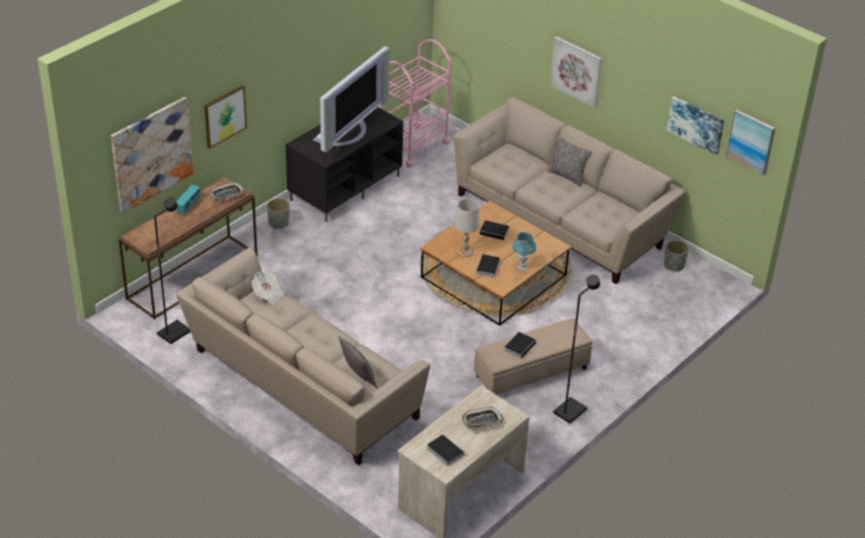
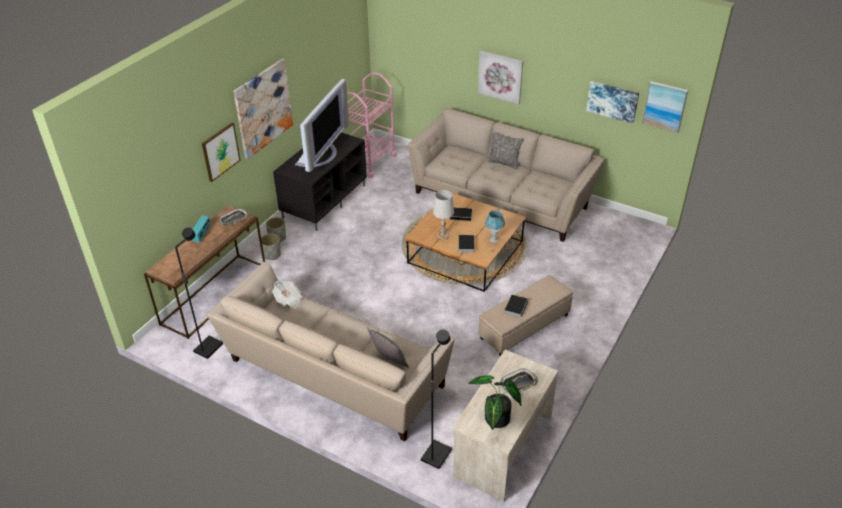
camera: 10 degrees left, 0 degrees up
(152, 154) = (162, 192): picture -> picture (263, 108)
(444, 451) = (495, 420): book -> potted plant
(569, 411) = (568, 354): black floor lamp -> black floor lamp (436, 454)
(674, 265) = (601, 219): grey planter -> grey planter (272, 255)

